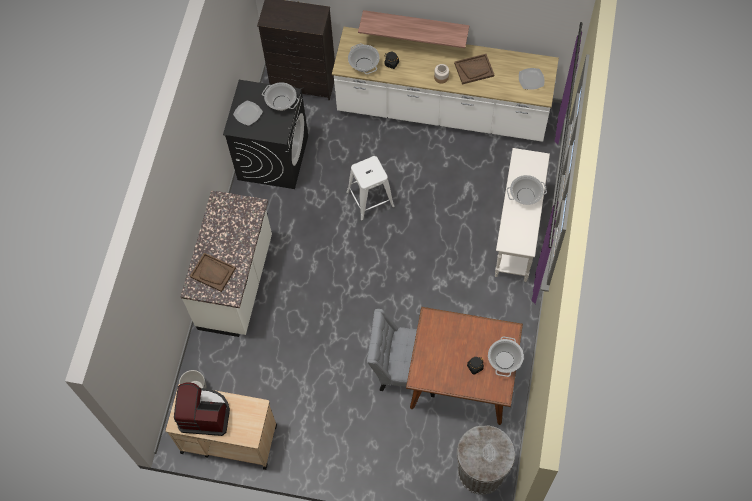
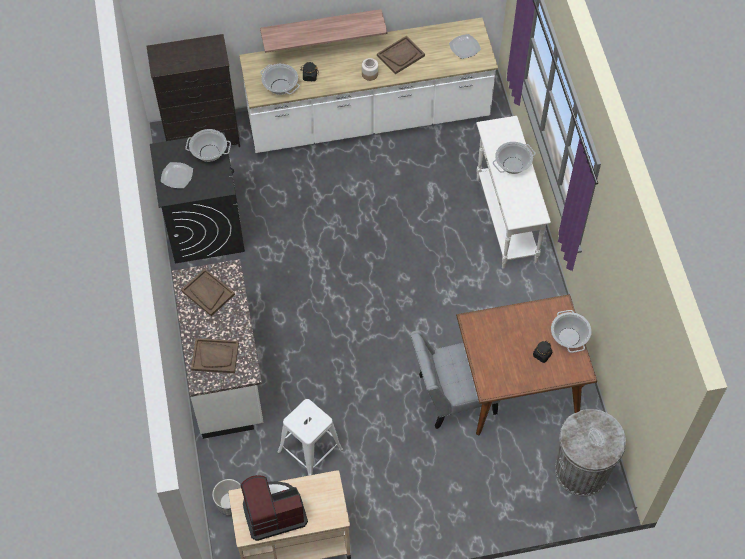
camera: 25 degrees left, 5 degrees down
(230, 218) = (208, 293): none -> brown tray
(370, 199) = (333, 234): white stool -> white stool (310, 450)

